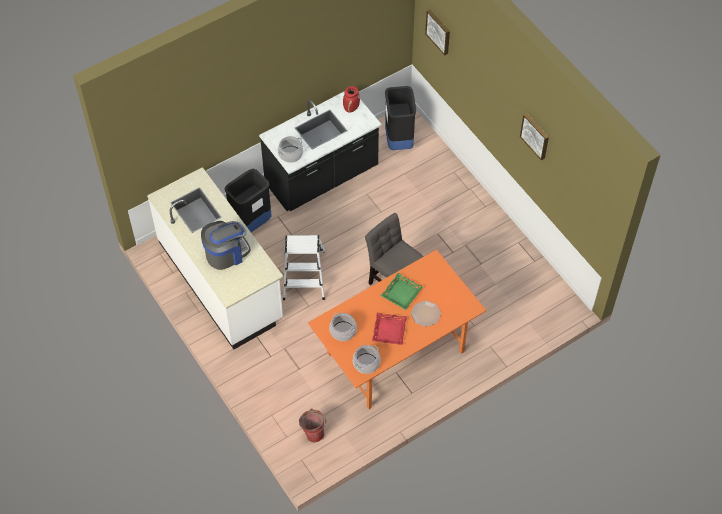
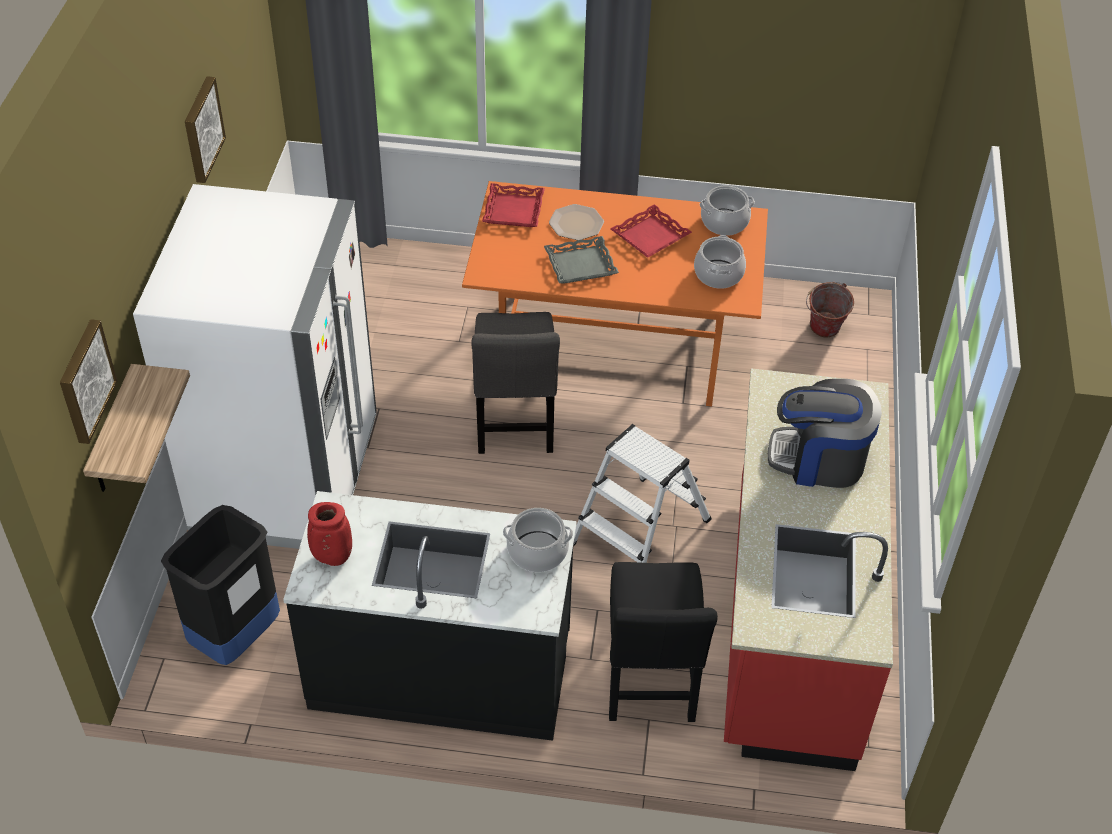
camera: 140 degrees left, 10 degrees down
(221, 280) = (790, 619): white counter -> red counter
(251, 223) = (650, 681): black trash can -> black chair
(402, 293) = (580, 264): green tray -> grey tray
(442, 64) = (113, 434): none -> shelf
(450, 201) = (287, 478): none -> white fridge
(457, 301) = (514, 210): none -> red tray

